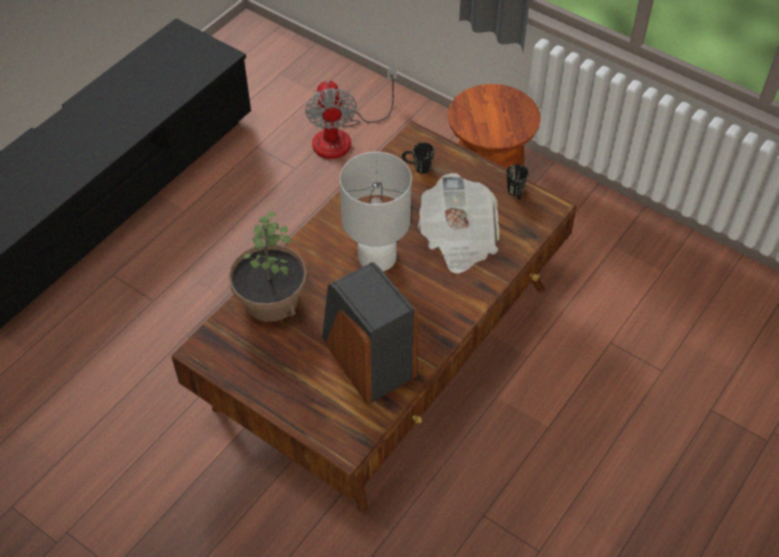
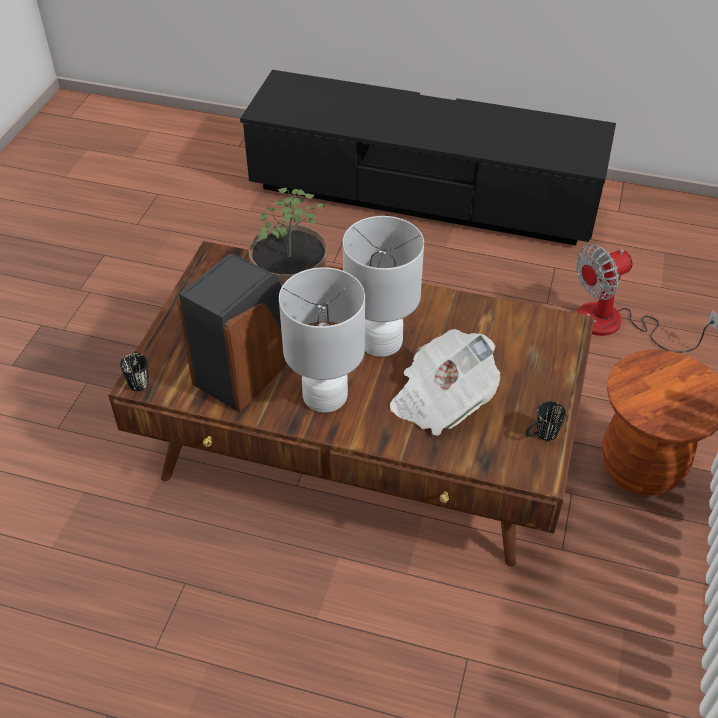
camera: 70 degrees right, 5 degrees down
(417, 167) = (526, 339): black mug -> black mug (138, 379)
(421, 311) = (325, 395): none -> grey table lamp

